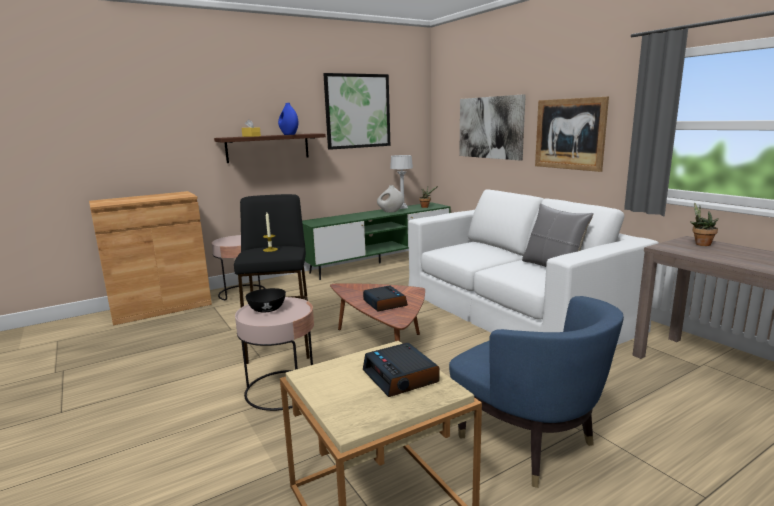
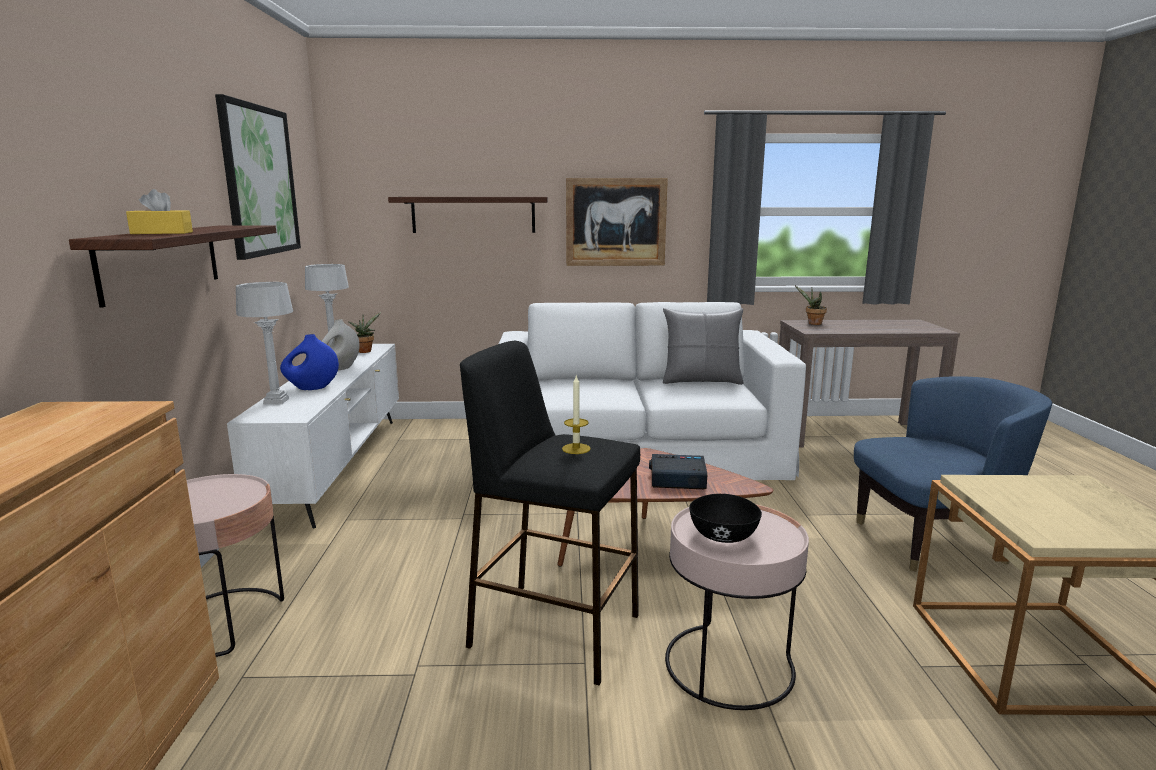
camera: 60 degrees left, 0 degrees up
(289, 134) = (216, 228): blue vase -> blue vase (312, 388)
(330, 218) = (276, 401): none -> grey table lamp
(380, 263) = (338, 466): green tv stand -> white tv stand
(401, 377) = (1050, 493): alarm clock -> none
(490, 127) = (473, 214): picture -> shelf

